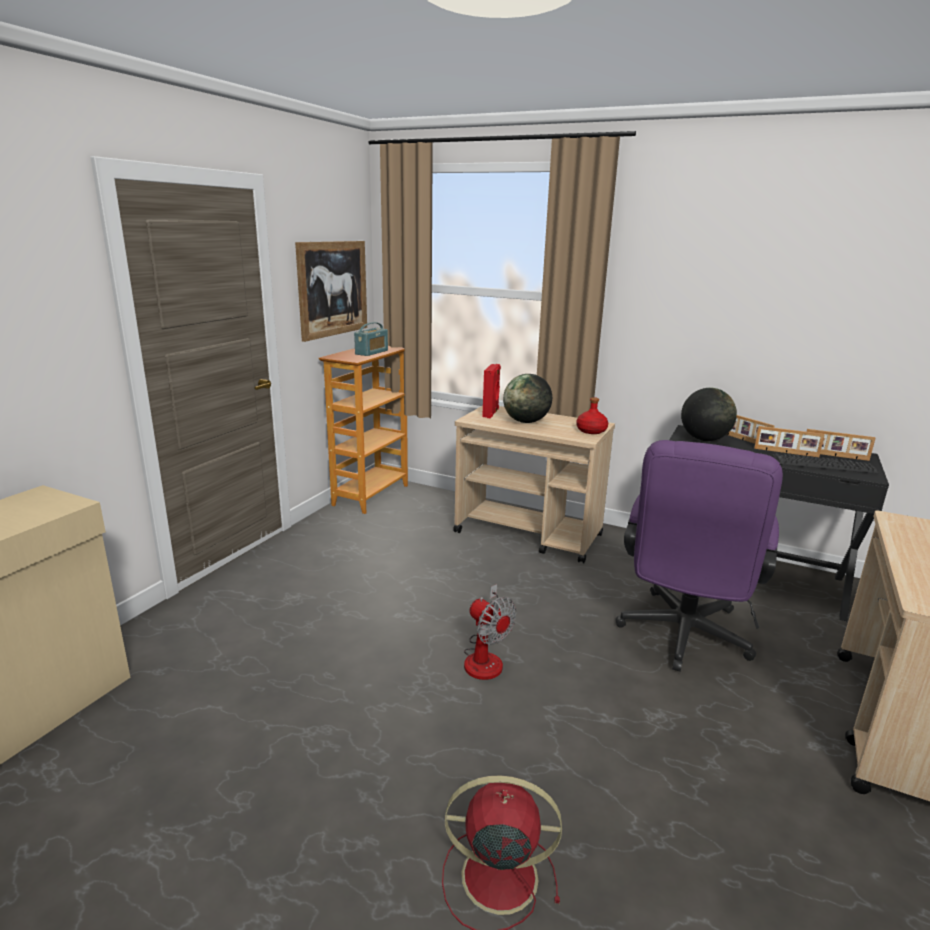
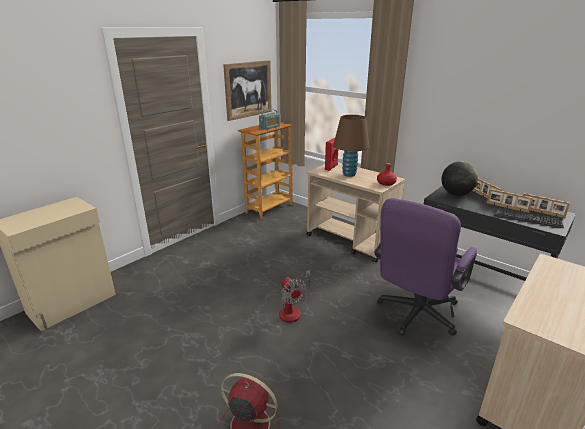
camera: 15 degrees right, 5 degrees up
(526, 422) = (349, 174): globe -> brown table lamp

